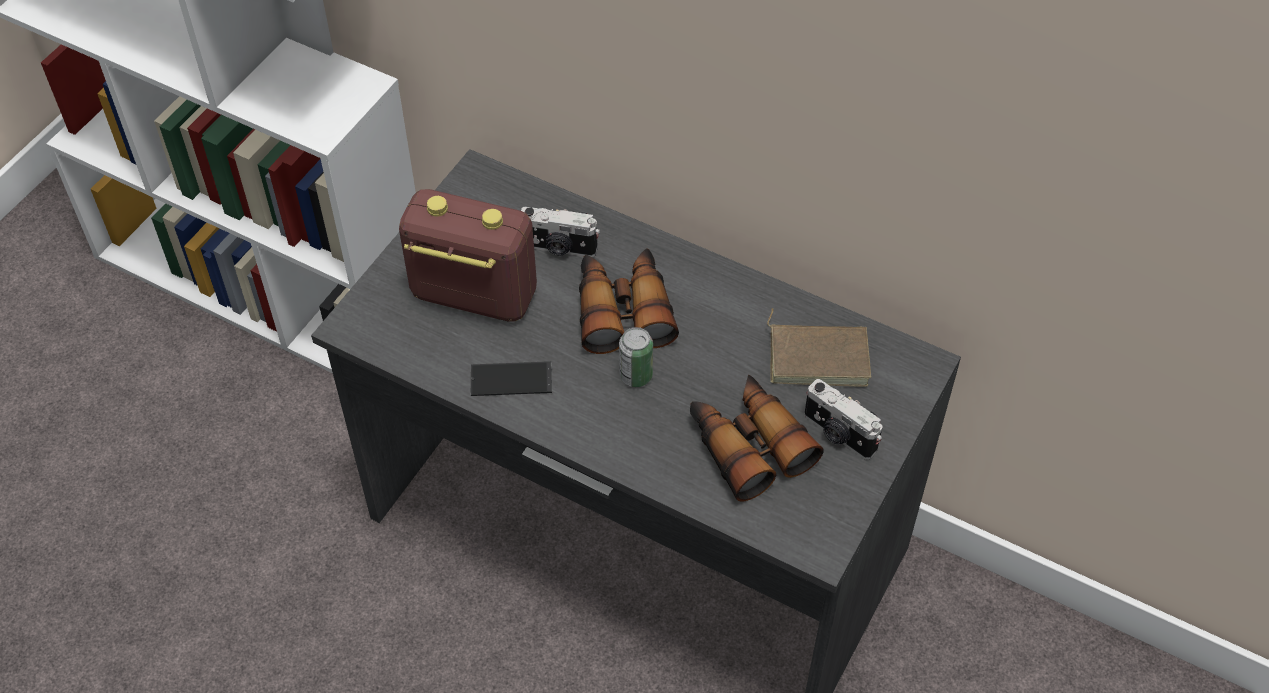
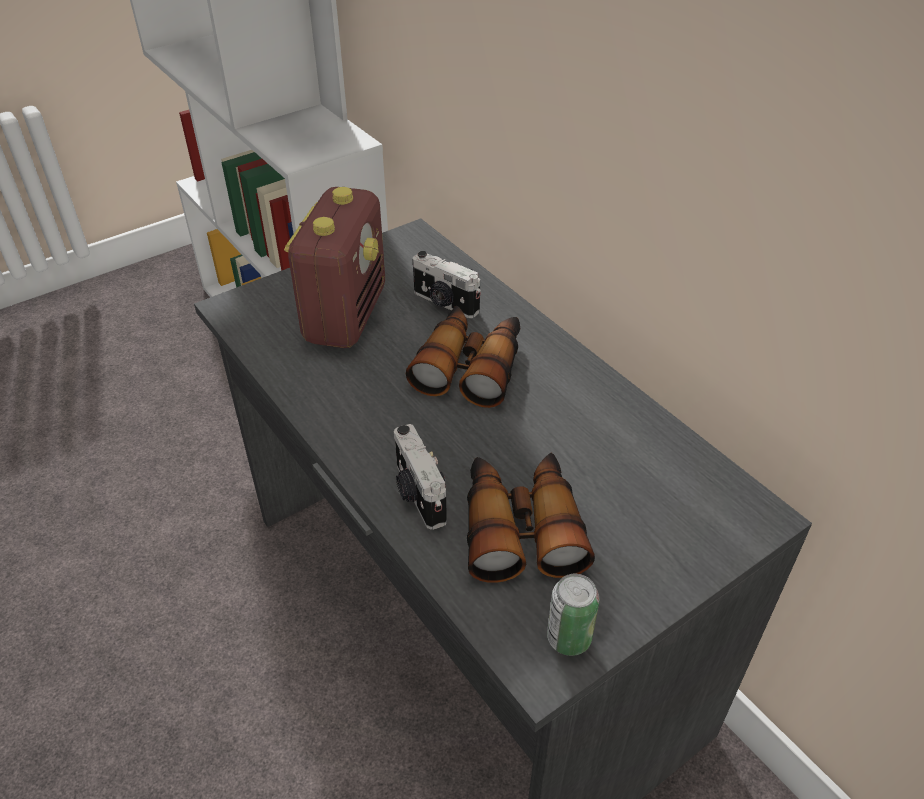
camera: 25 degrees right, 10 degrees down
(472, 295) = (345, 315): radio -> radio turned 60 degrees clockwise
(511, 379) = (329, 388): phone -> none
(636, 376) = (446, 423): can -> can (569, 638)
(819, 355) = (645, 468): brown book -> none
(838, 434) = (627, 552): camera -> camera (418, 494)

